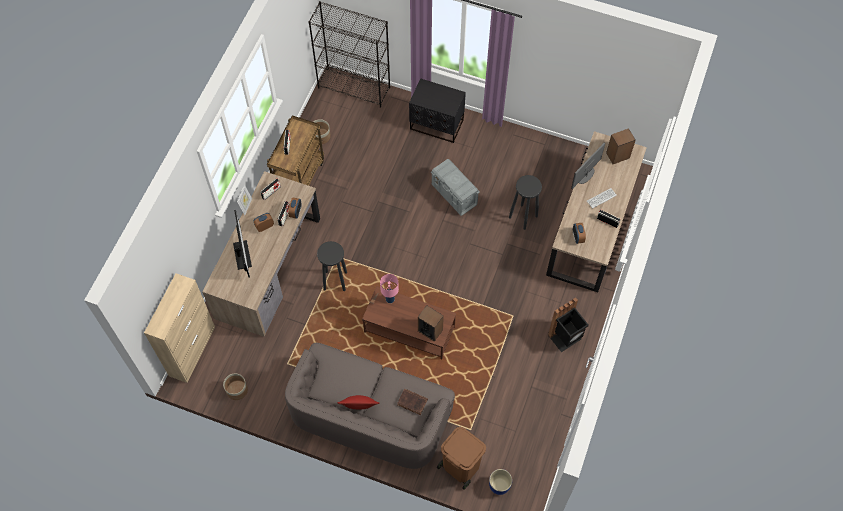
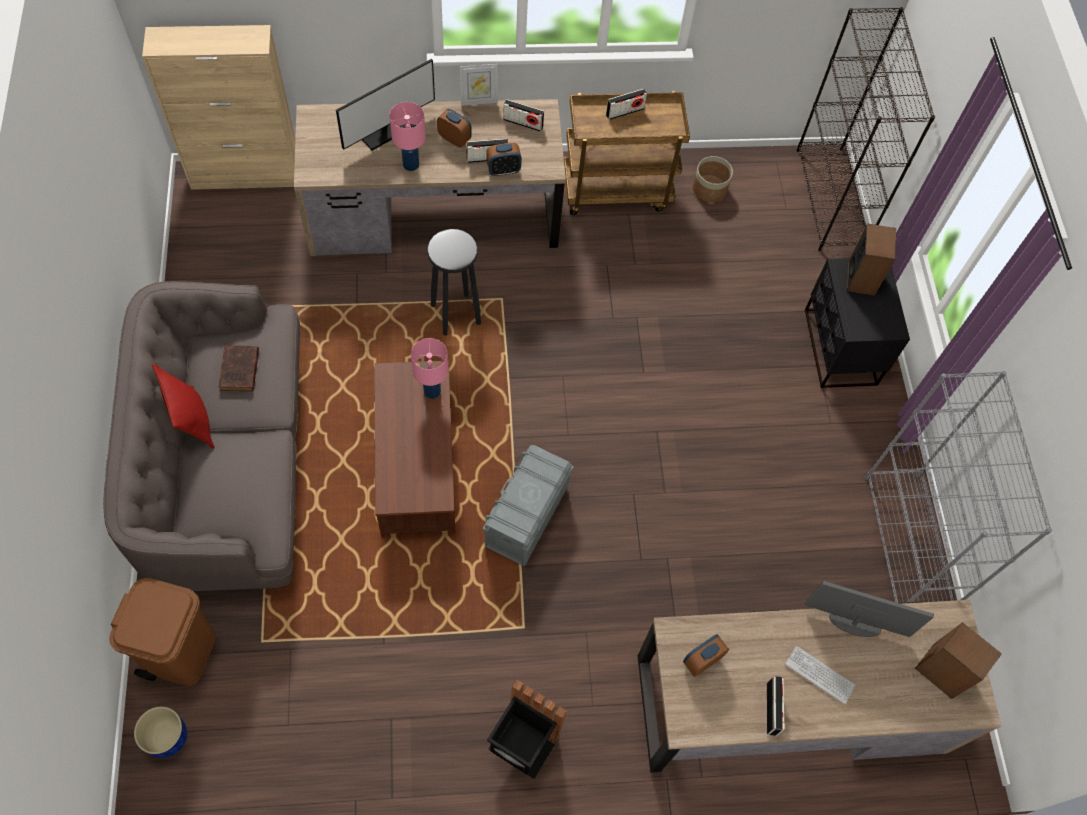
camera: 60 degrees right, 0 degrees up
(236, 390) = (203, 257): planter -> none
(270, 252) = (411, 165): none -> pink table lamp
(413, 402) = (232, 502): brown book -> brown book (239, 371)
(430, 330) = (399, 480): speaker -> speaker (861, 278)
(454, 195) = (717, 430): grey storage box -> grey storage box (526, 517)
(523, 216) = (740, 566): black stool -> none
(542, 147) = (907, 543): none -> grey bookcase

